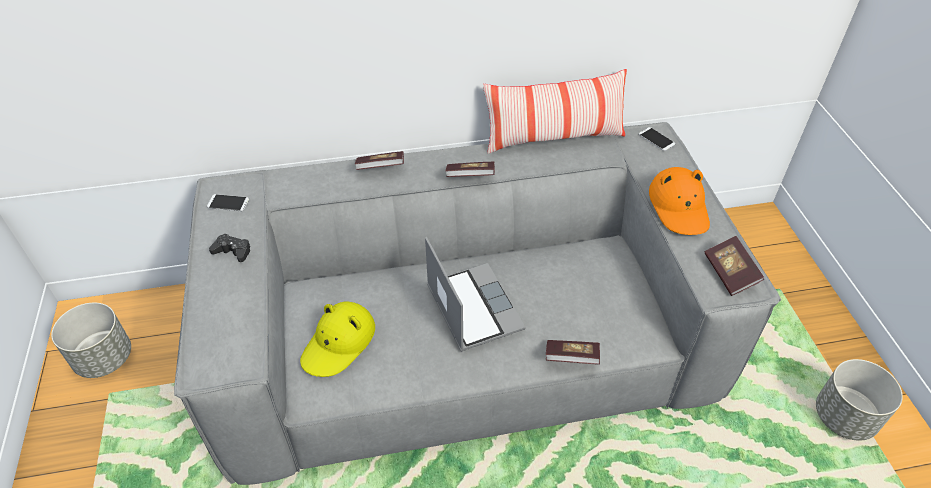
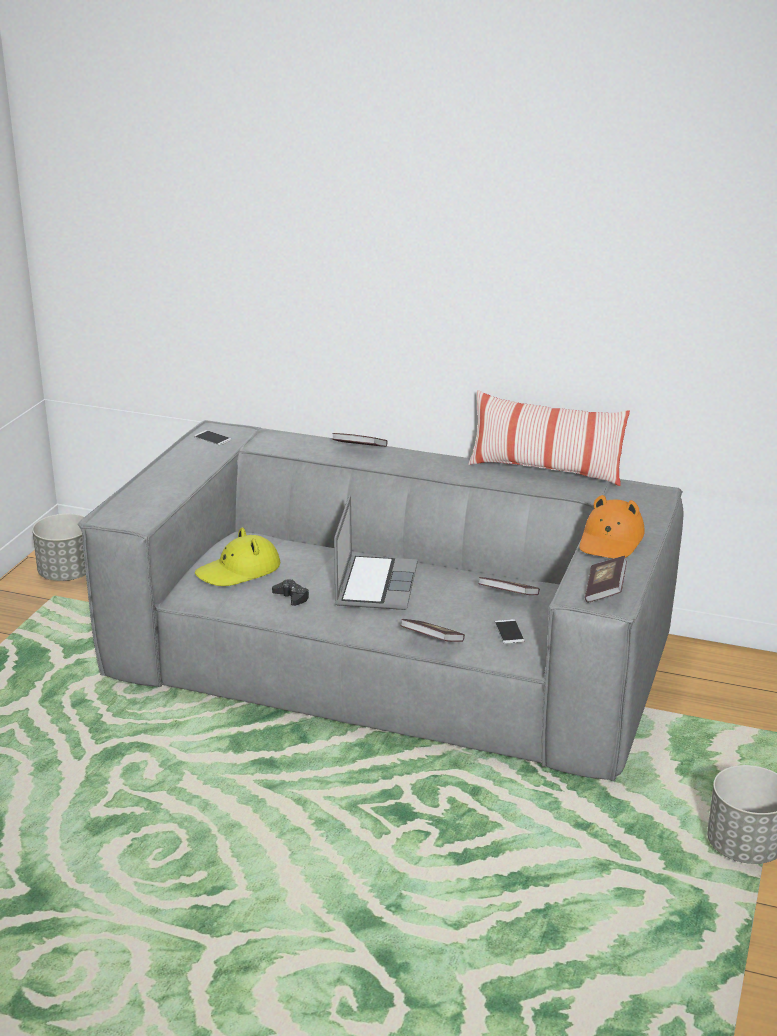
camera: 30 degrees right, 20 degrees down
(232, 251) = (189, 464): black game controller -> black game controller (292, 597)
(470, 177) = (433, 474): book -> book (508, 597)
(656, 139) = (650, 496): phone -> phone (509, 632)

